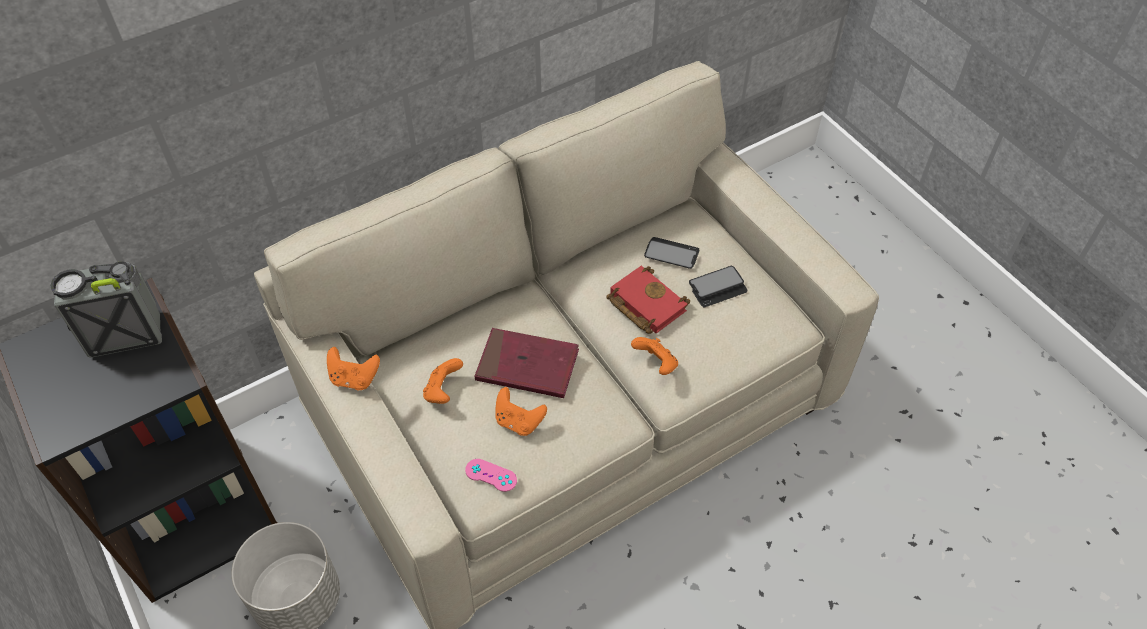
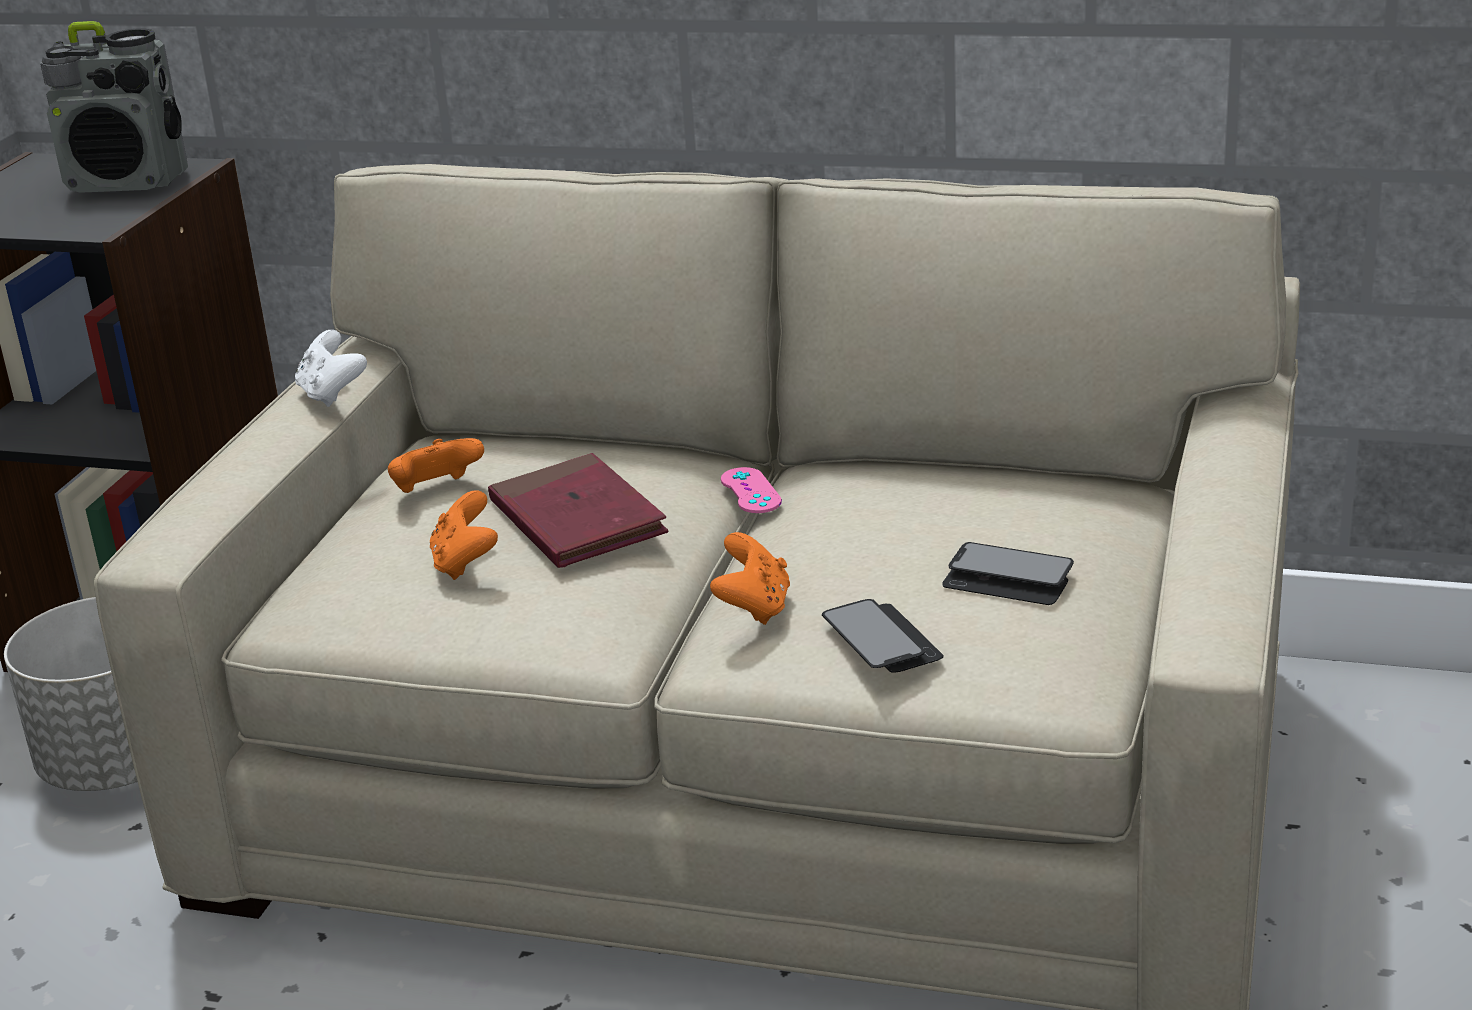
camera: 50 degrees right, 25 degrees down
(124, 334) = (128, 183): radio -> radio turned 150 degrees clockwise
(354, 378) = (332, 394): orange game controller -> white game controller
(491, 475) = (339, 593): pink game controller -> pink game controller (750, 491)
(644, 304) = (855, 540): red book -> none
(671, 254) = (1000, 511): phone -> phone (881, 640)

